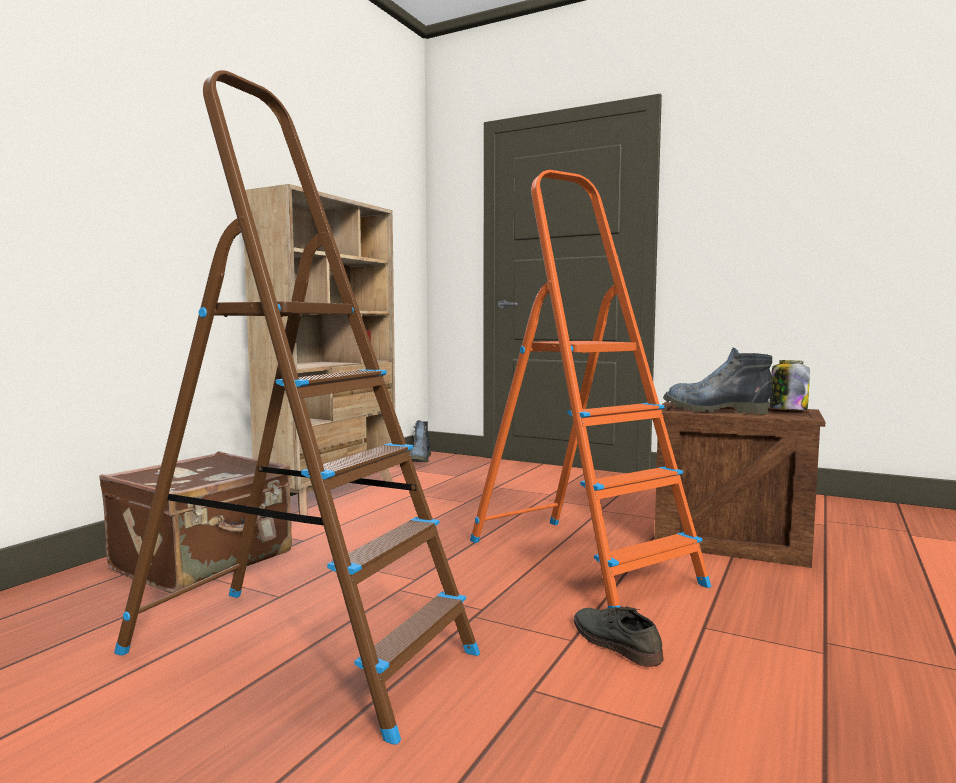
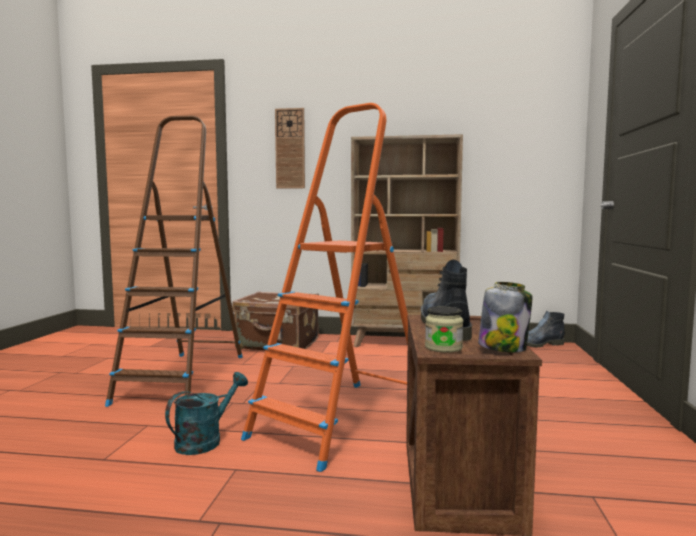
camera: 70 degrees right, 0 degrees up
(121, 175) = (290, 148): none -> wall clock
(614, 642) = (205, 440): grey shoe -> turquoise watering can
(793, 416) = (443, 348): none -> jar

